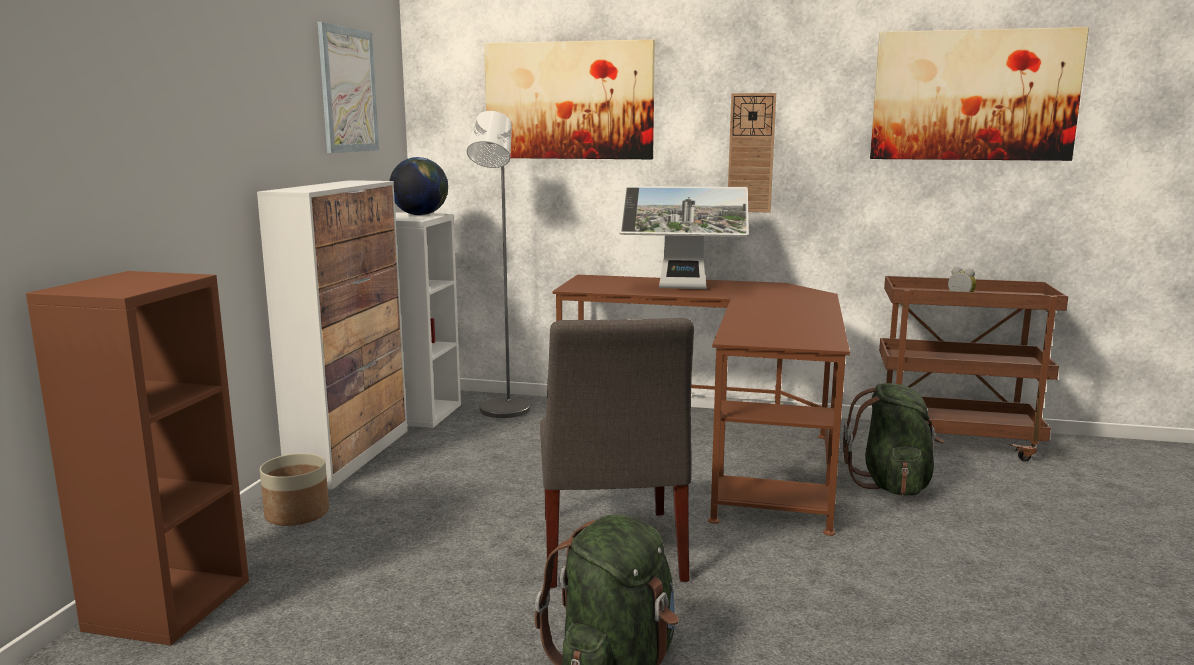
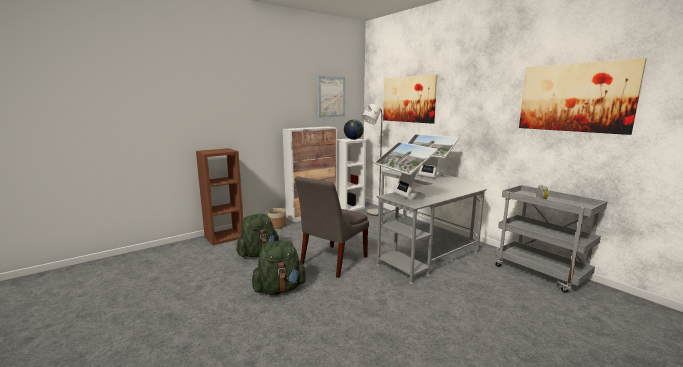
camera: 40 degrees right, 0 degrees up
(717, 447) = (425, 243): brown desk -> grey desk
(751, 153) = (470, 122): wall clock -> none
(761, 333) = (403, 196): none -> monitor
(892, 484) = (471, 278): green backpack -> green backpack (258, 253)
(955, 442) = (541, 273): brown cart -> grey cart

